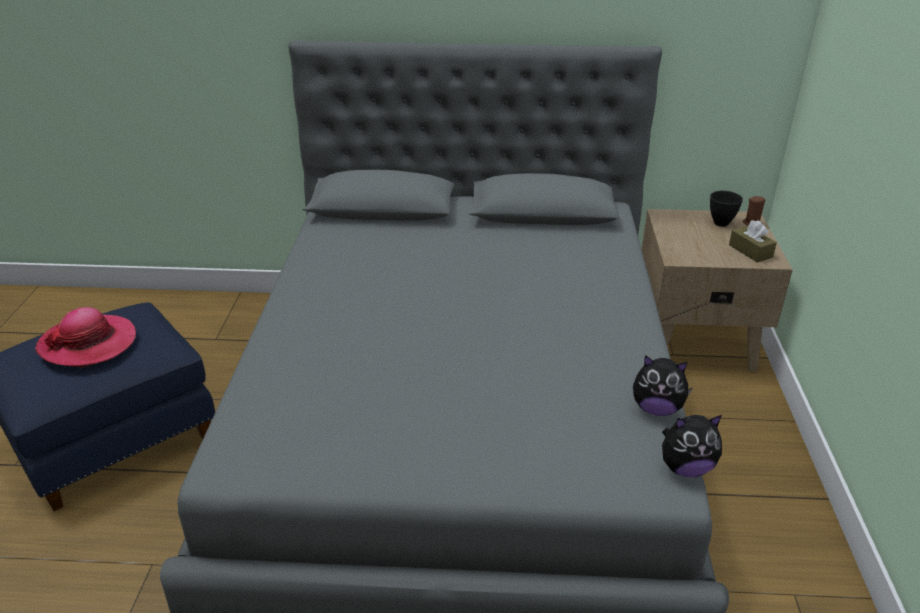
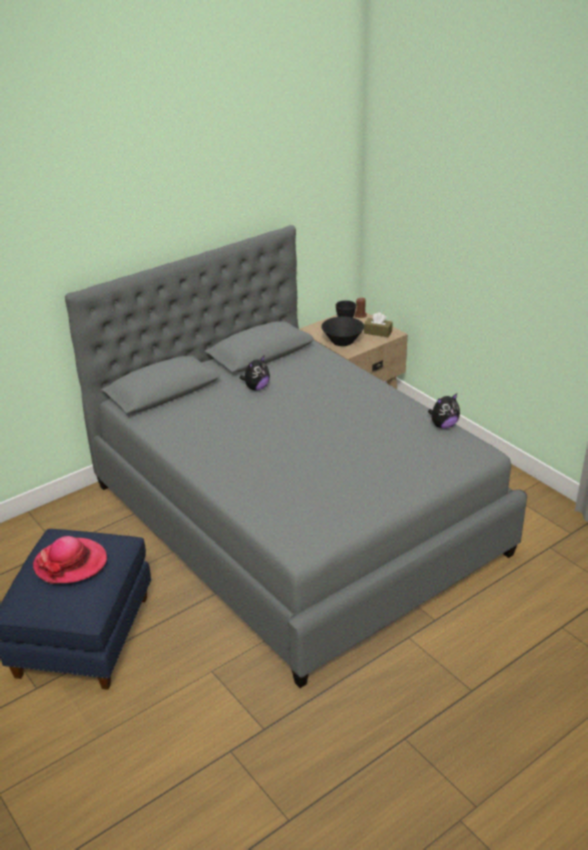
camera: 40 degrees left, 0 degrees up
(685, 244) = (342, 342): none -> black bowl
(685, 467) = (482, 443): plush toy -> plush toy (256, 388)

